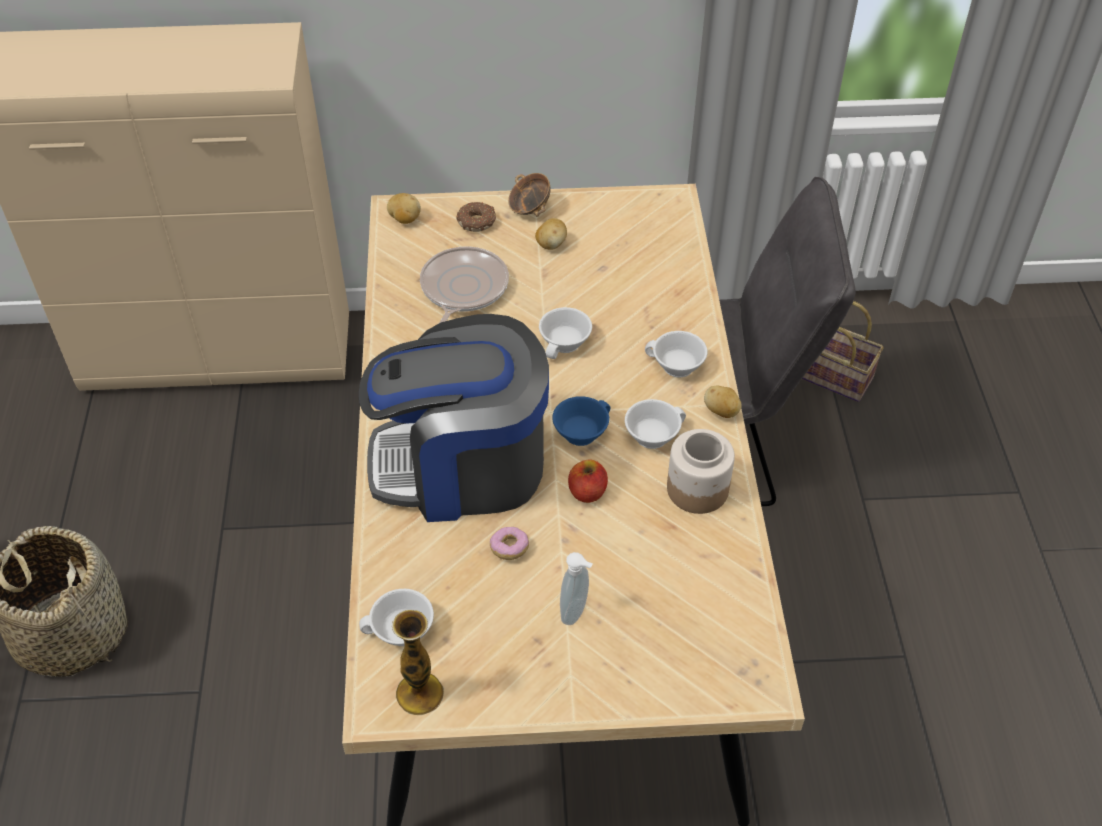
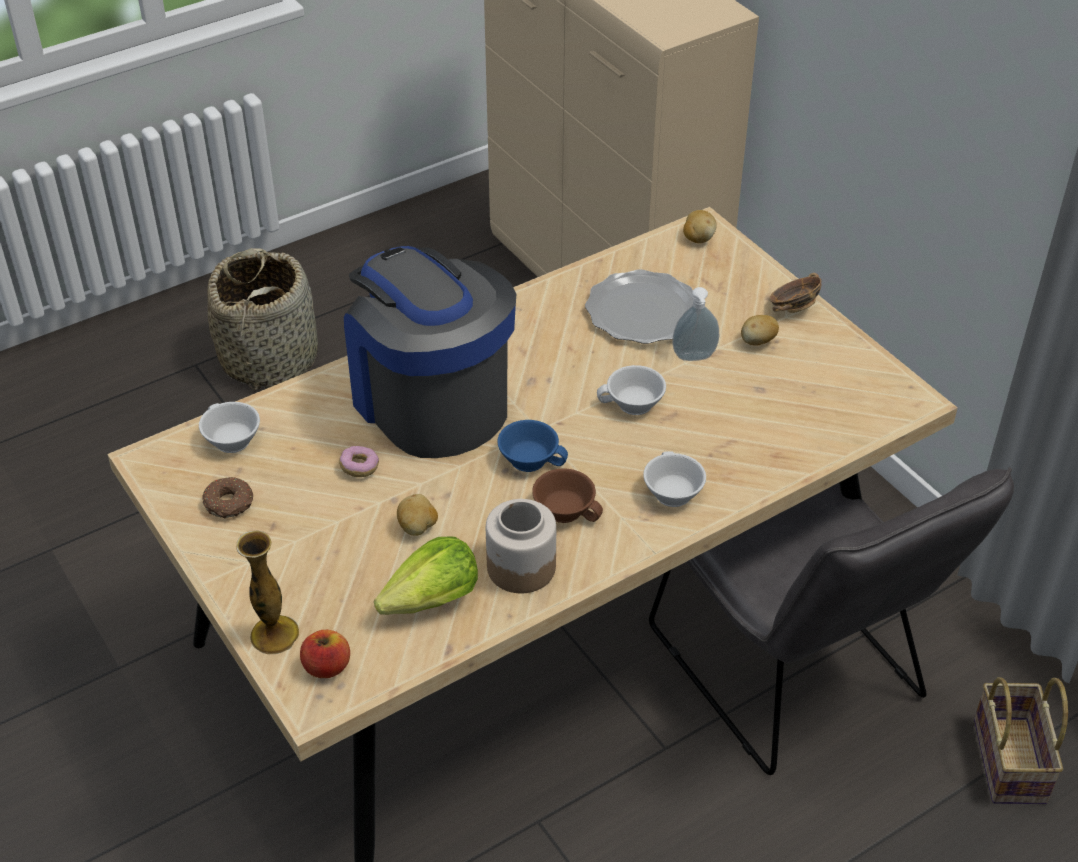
camera: 60 degrees right, 5 degrees down
(419, 693) = (176, 476): vase -> vase (274, 634)
(462, 290) = (641, 311): frying pan -> plate
(477, 221) = (740, 282): donut -> donut (229, 504)
(576, 612) = (318, 538): soap dispenser -> soap dispenser (694, 358)
(587, 492) = (460, 492): apple -> apple (327, 667)
(652, 434) = (566, 508): white cup -> brown cup
(697, 561) = (432, 600): none -> lettuce
(721, 412) = (637, 548): potato -> potato (418, 527)

